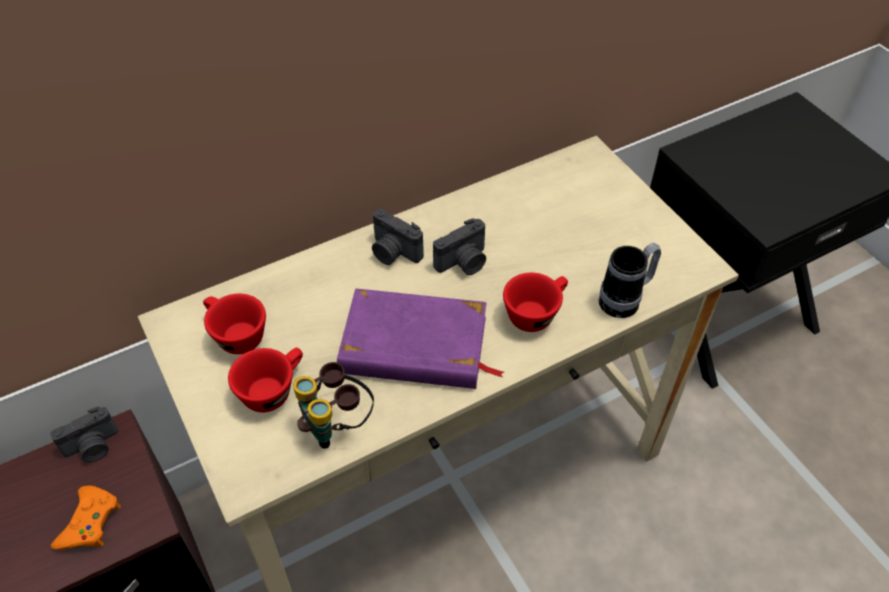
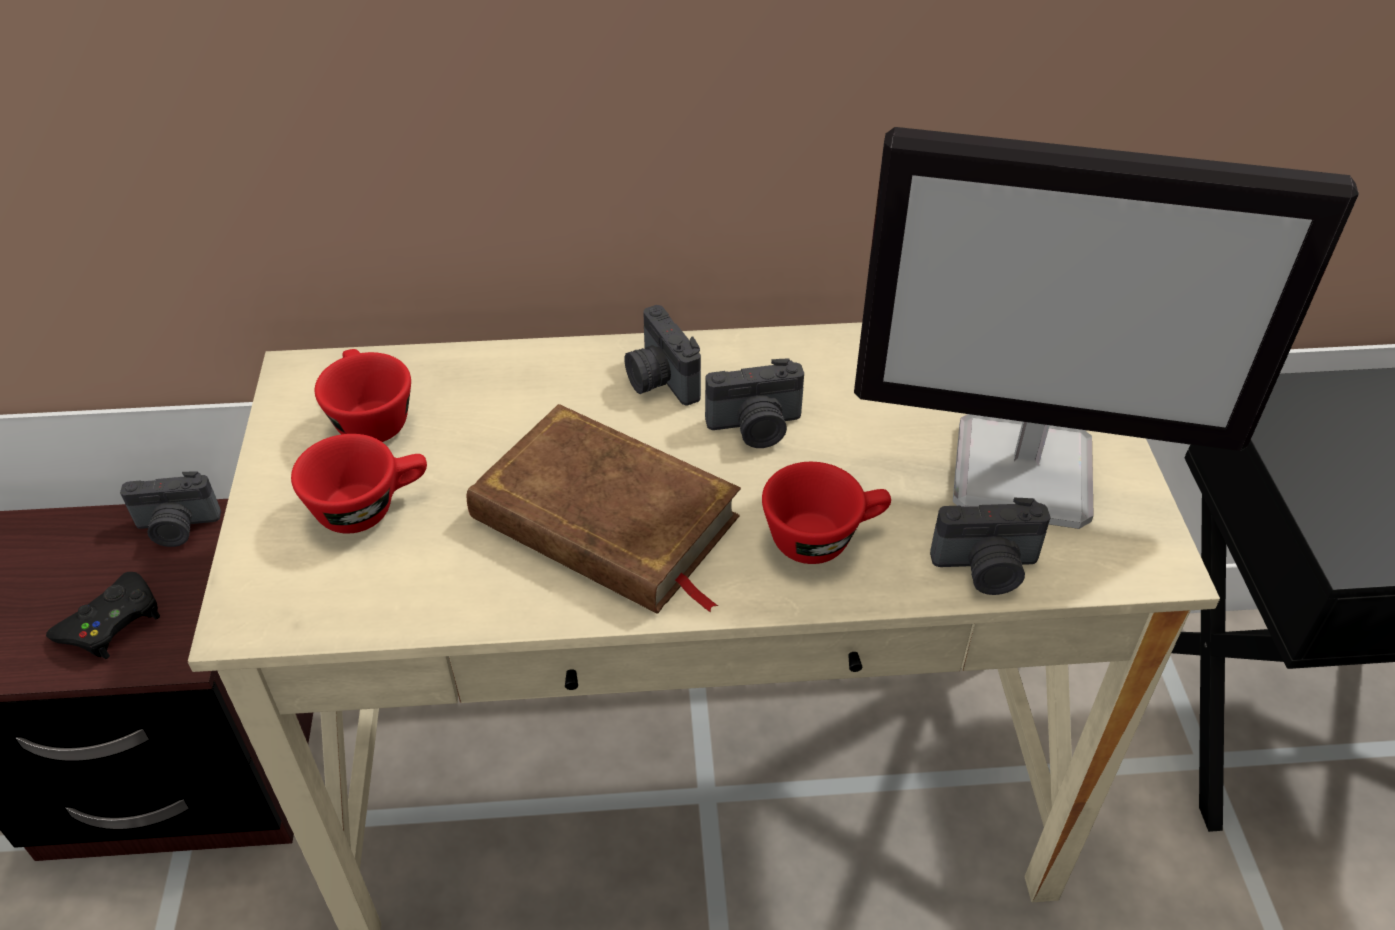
camera: 25 degrees right, 5 degrees down
(89, 522) = (112, 622): orange game controller -> black game controller
(337, 425) = (422, 588): binoculars -> none
(414, 347) = (605, 520): purple book -> brown book
(616, 239) = (1026, 472): none -> monitor
(625, 300) = (986, 569): mug -> camera

